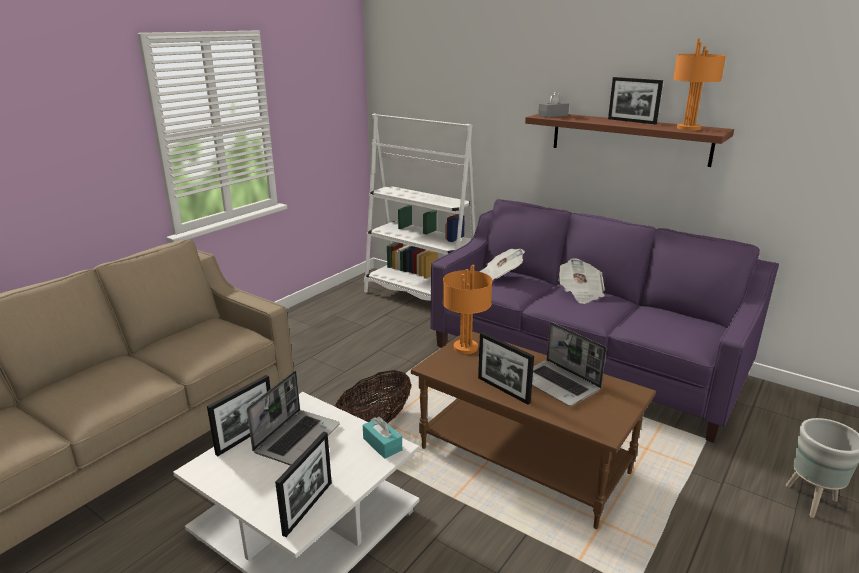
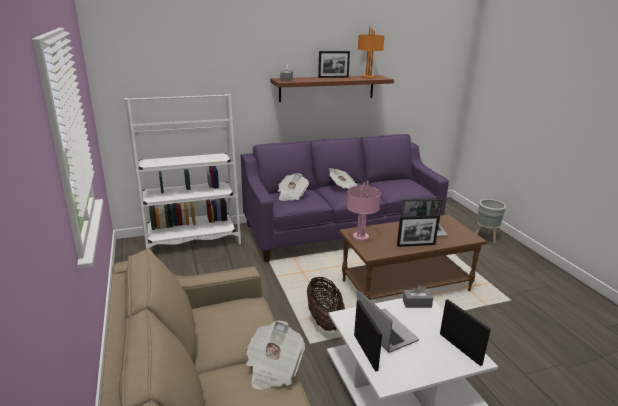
camera: 55 degrees left, 0 degrees up
(144, 381) = (273, 368): none -> newspaper
(382, 444) = (417, 303): turquoise tissue box -> grey tissue box
(465, 348) = (360, 237): orange table lamp -> pink table lamp

